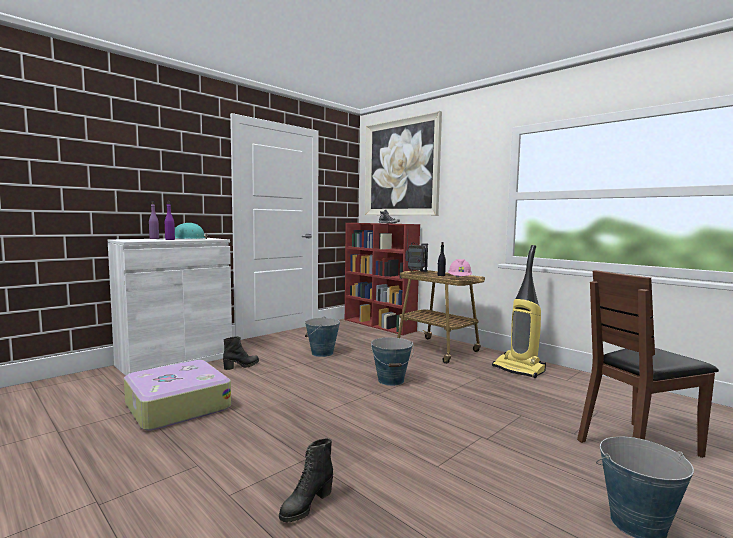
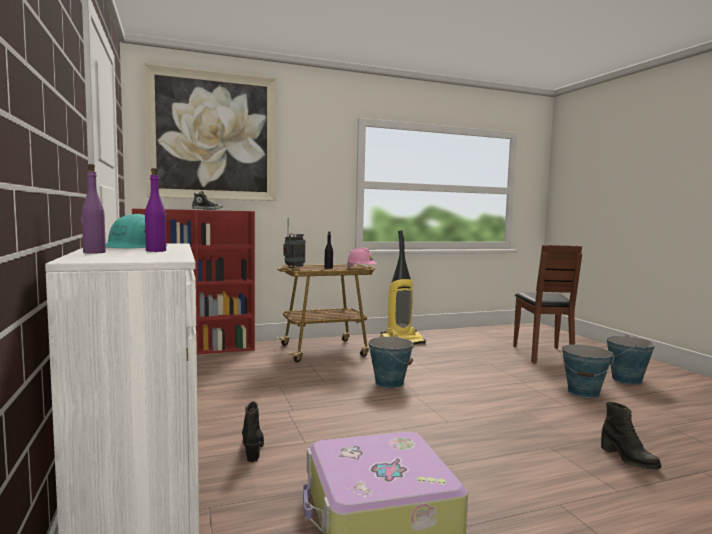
camera: 65 degrees left, 0 degrees up
(322, 353) = (264, 394): bucket -> bucket (583, 392)

